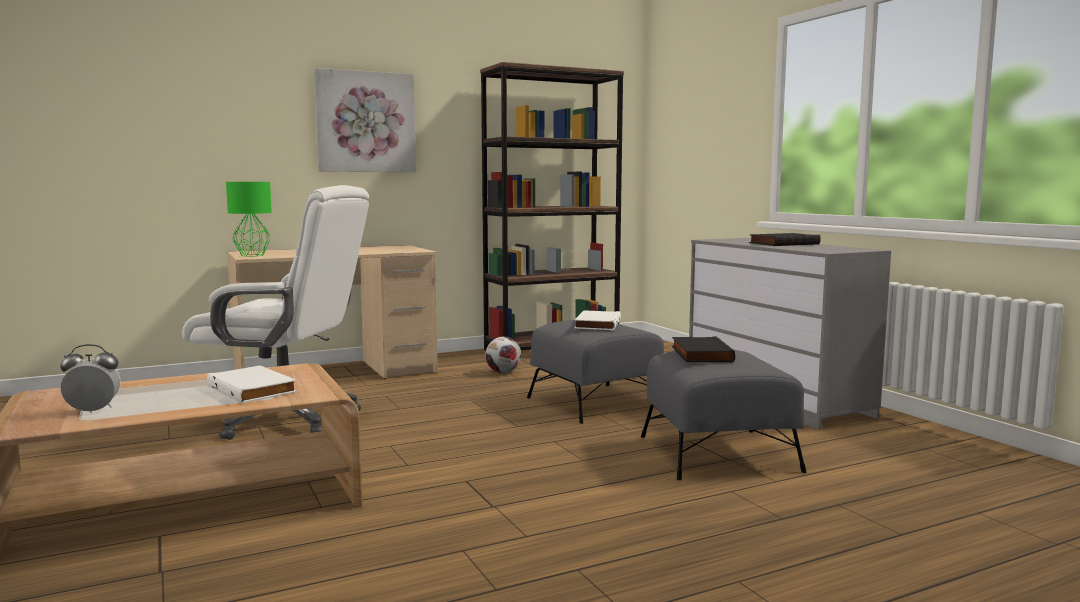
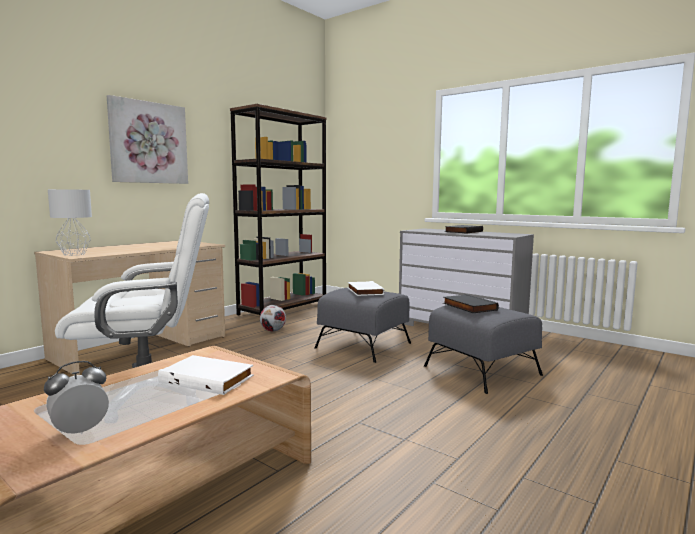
camera: 25 degrees left, 0 degrees up
(253, 255) = (75, 254): green table lamp -> grey table lamp

